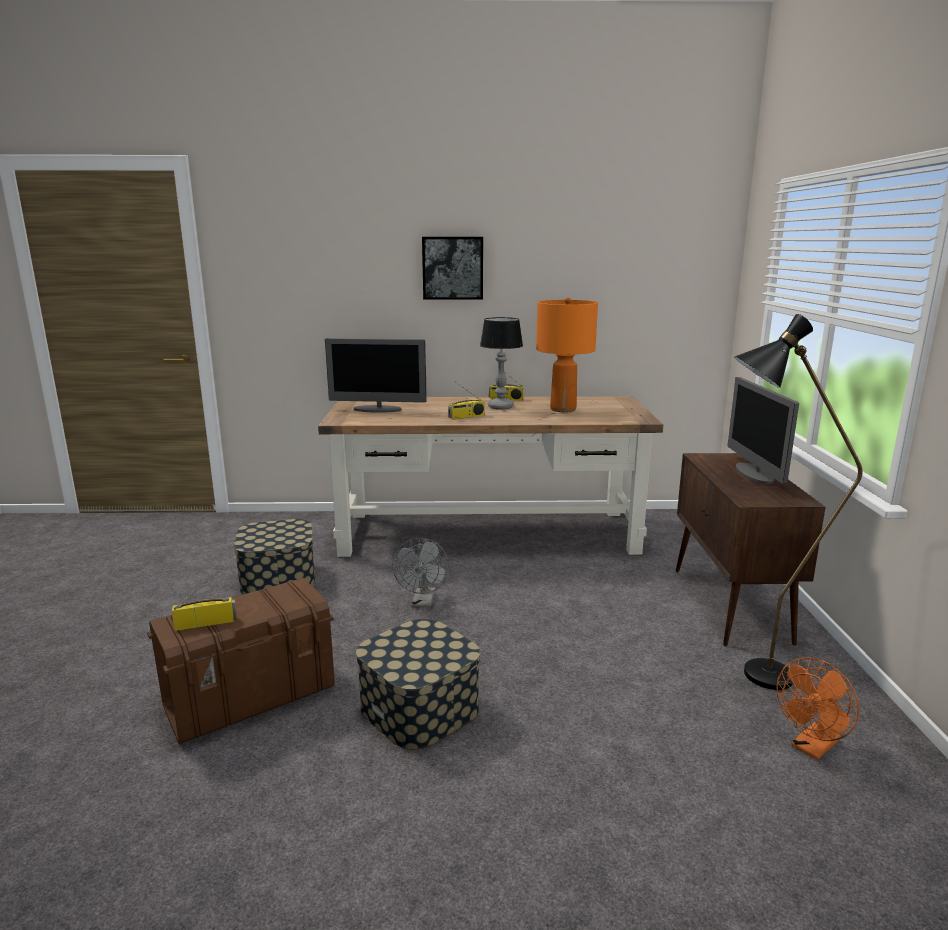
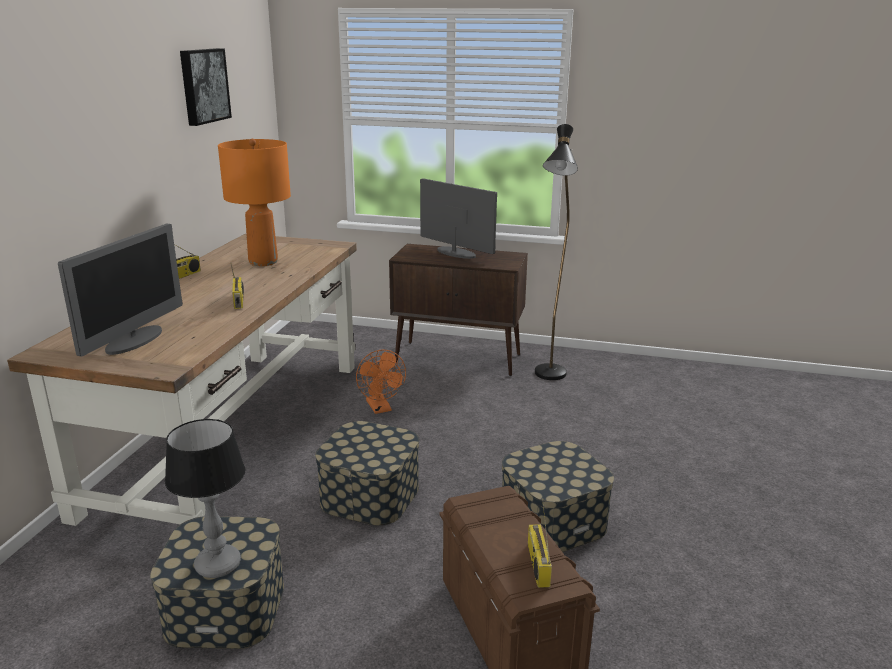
camera: 75 degrees left, 5 degrees up
(423, 602) = (370, 495): grey fan -> storage box
(452, 268) = (92, 122): picture -> picture (203, 86)
(500, 407) = (215, 282): table lamp -> table lamp (217, 565)
(754, 474) = (455, 253): monitor -> monitor turned 150 degrees counterclockwise
(812, 747) = (622, 383): orange fan -> orange fan (381, 408)

